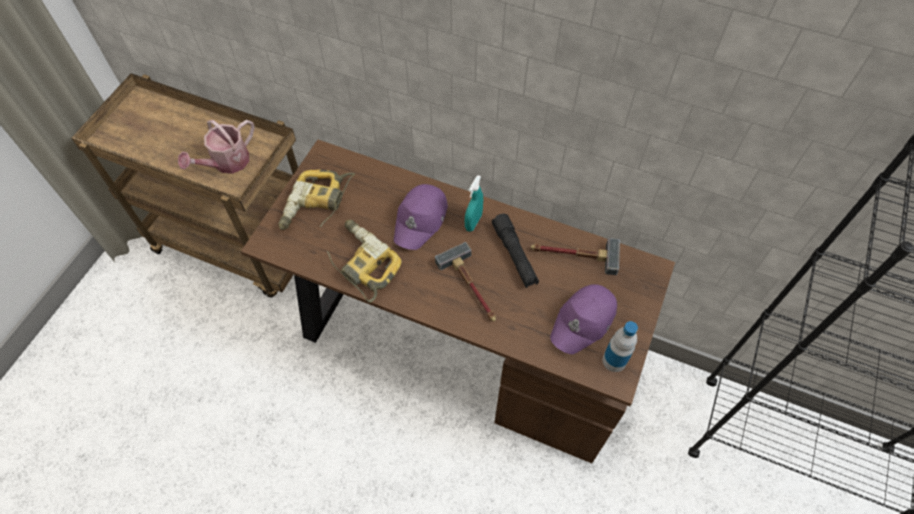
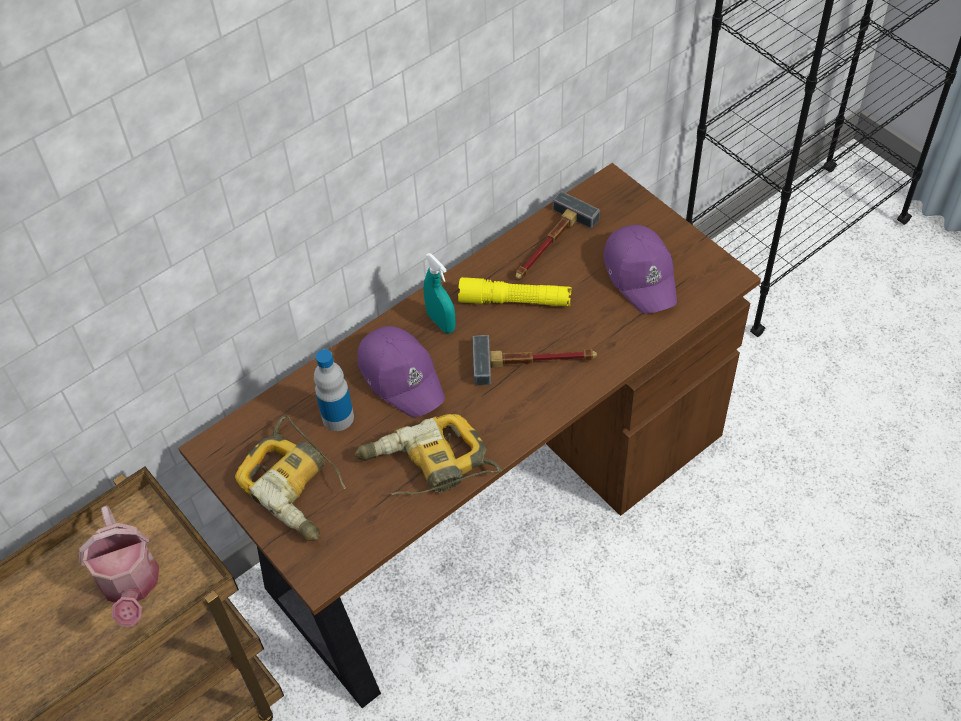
camera: 60 degrees left, 5 degrees down
(514, 255) = (515, 301): black flashlight -> yellow flashlight
(614, 360) = (703, 269): bottle -> bottle (338, 417)

